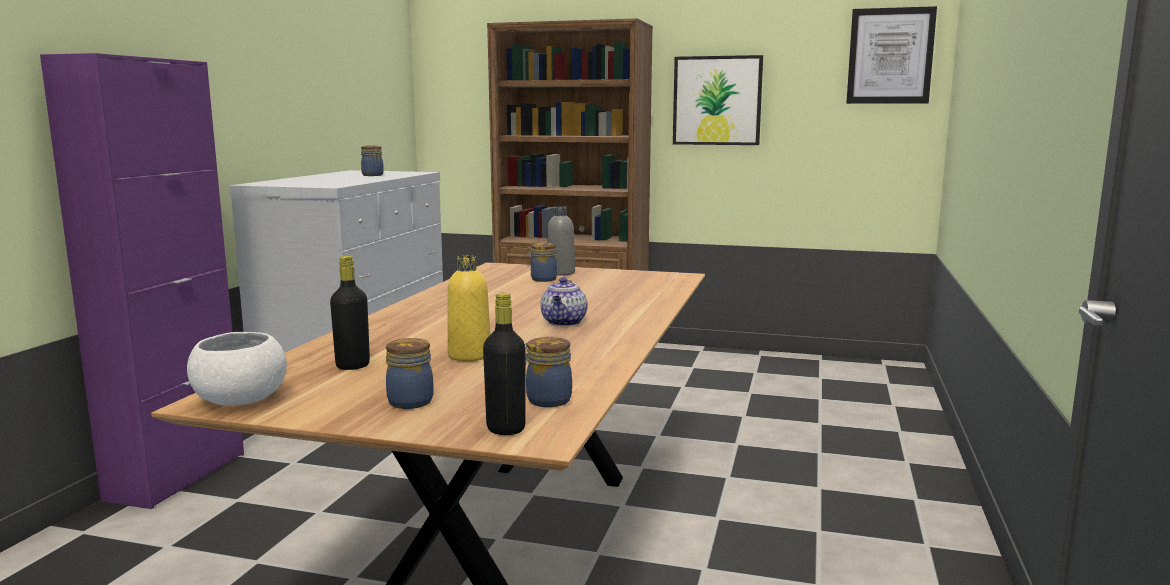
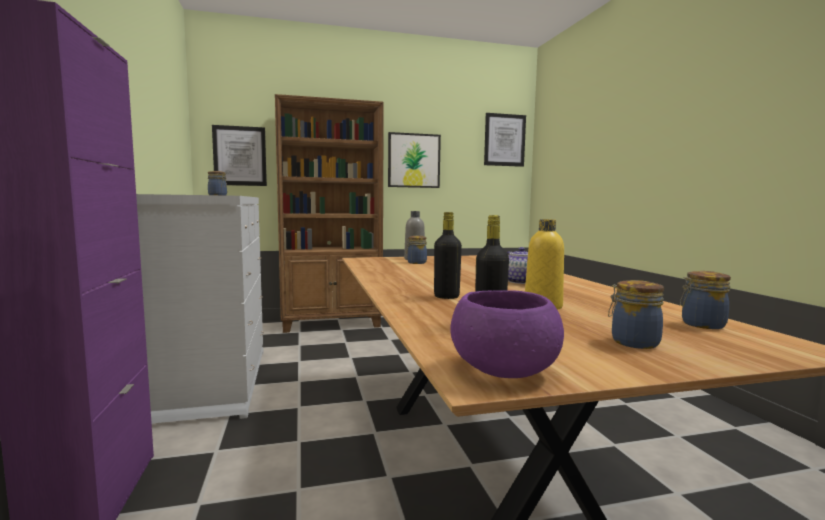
camera: 30 degrees left, 5 degrees down
(240, 400) = (503, 371): white bowl -> purple bowl
(469, 104) = (240, 156): none -> picture
(506, 429) = (763, 347): black bottle -> black bottle (446, 297)

